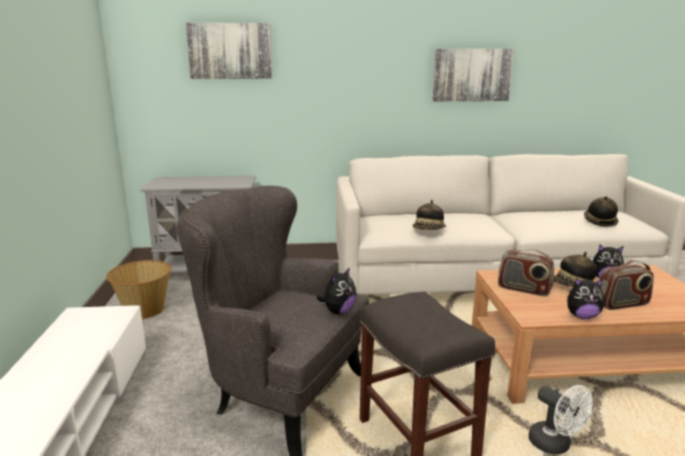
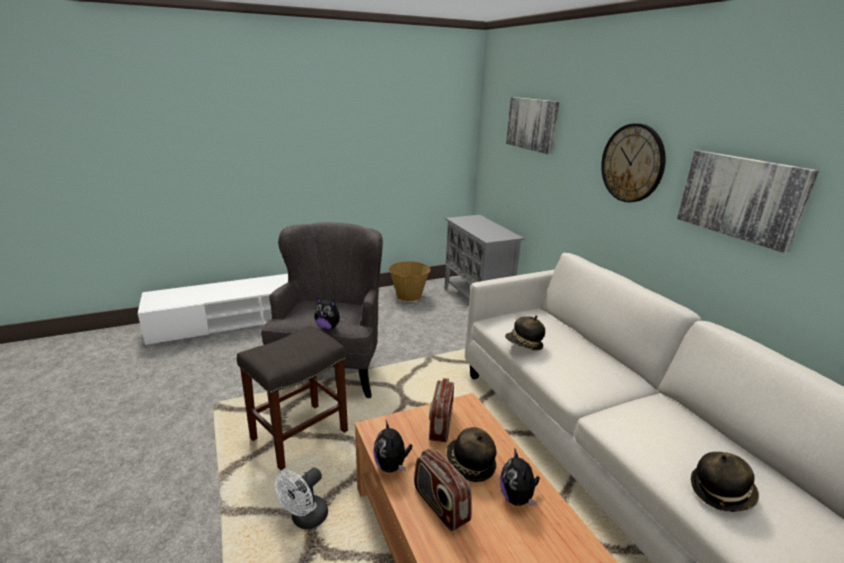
camera: 70 degrees right, 5 degrees up
(378, 69) = (632, 163): none -> wall clock

